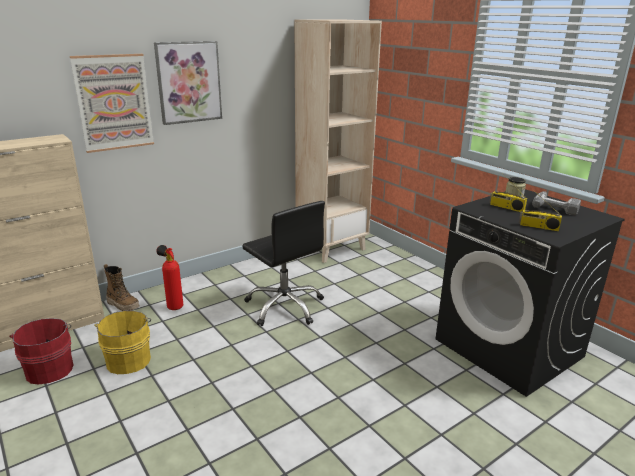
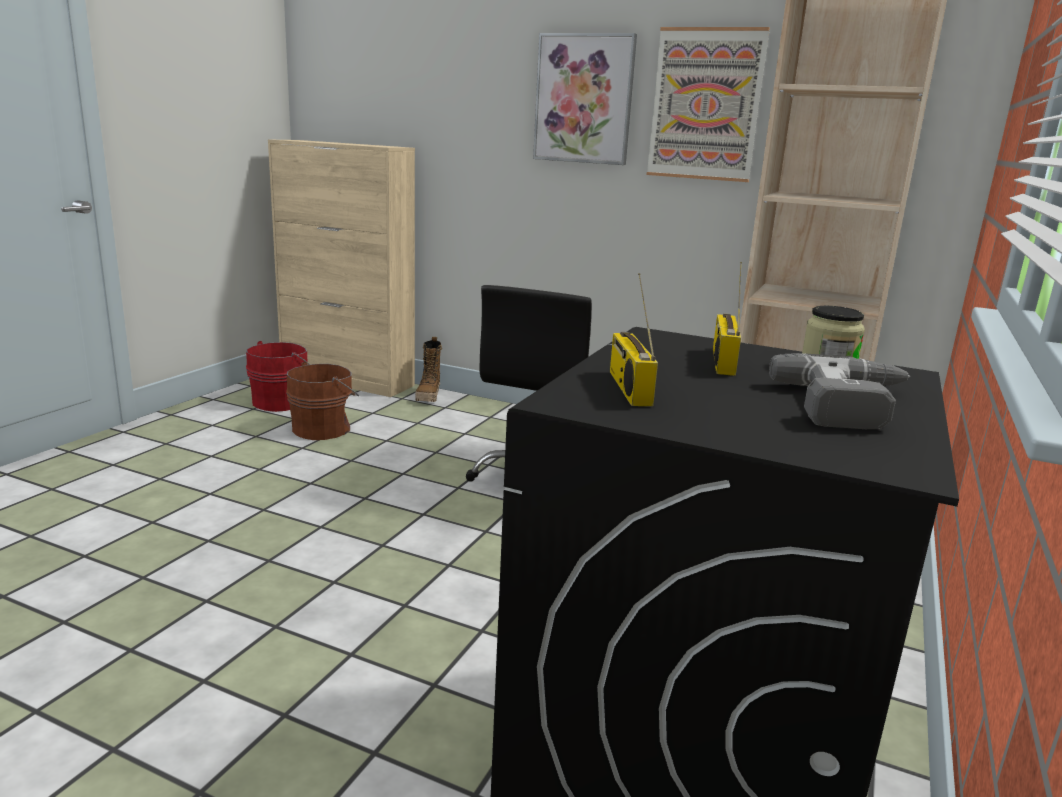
camera: 60 degrees right, 5 degrees down
(114, 102) = (479, 117): picture -> picture (705, 105)
(129, 359) = (324, 429): yellow bucket -> brown bucket
(173, 306) = (456, 419): fire extinguisher -> none

